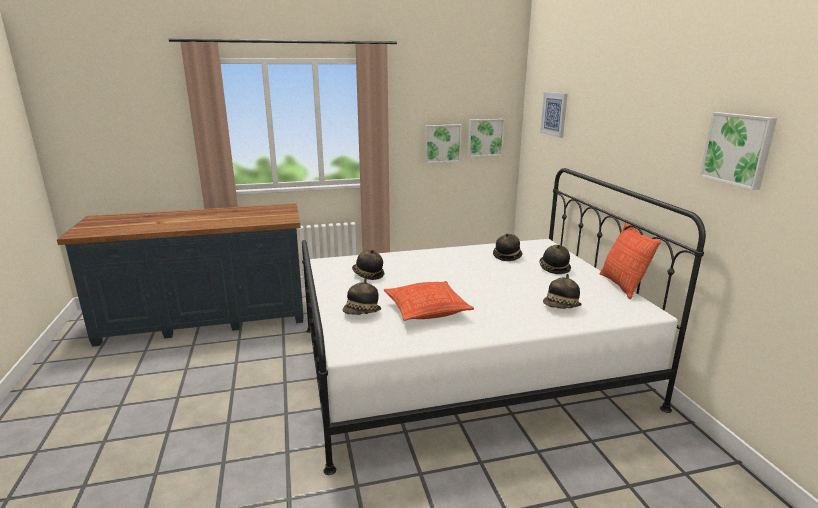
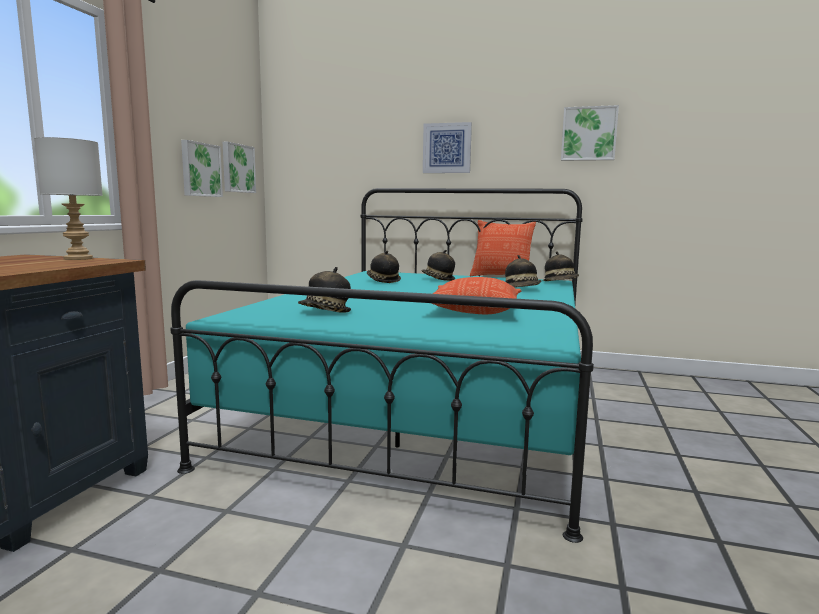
camera: 60 degrees left, 10 degrees down
(288, 214) = (78, 258): none -> grey table lamp
(362, 313) = (443, 327): hat -> hat (560, 282)
(464, 364) = (426, 405): white bed -> turquoise bed
(554, 114) = (332, 137): picture -> picture (447, 148)

